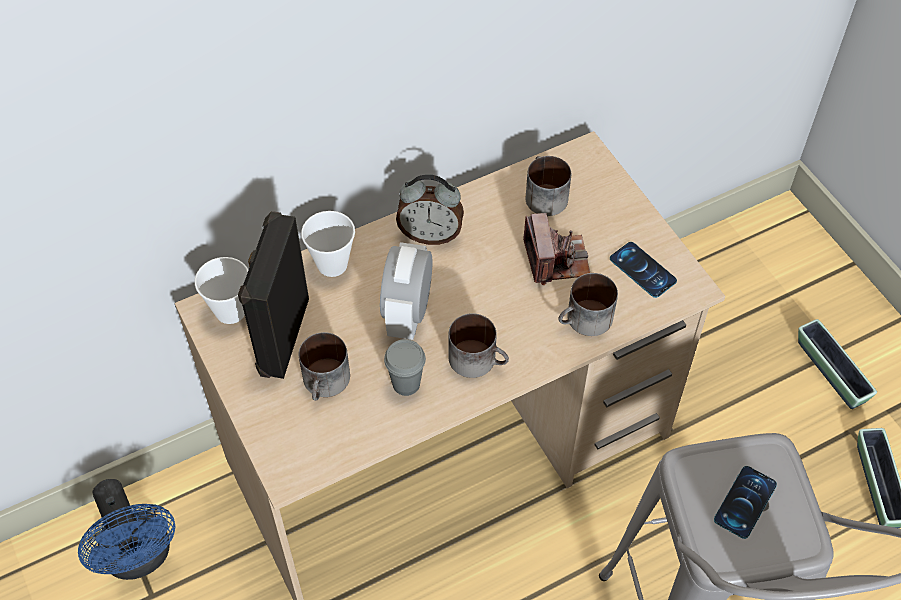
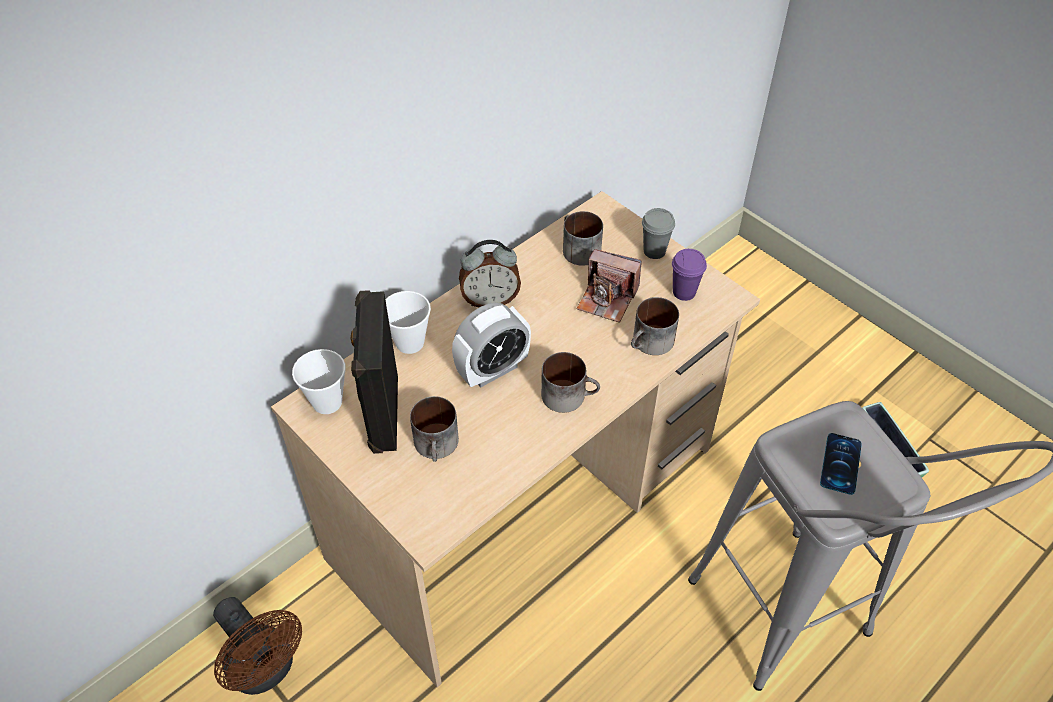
camera: 15 degrees left, 5 degrees down
(140, 558) = (266, 670): blue fan -> brown fan
(406, 384) = (511, 430): grey cup -> grey cup (654, 251)
(408, 313) = (492, 370): alarm clock -> alarm clock turned 120 degrees counterclockwise
(556, 259) = (607, 299): camera -> camera turned 135 degrees clockwise
(642, 270) = (684, 292): phone -> purple cup
(831, 372) = (819, 369): planter -> none

